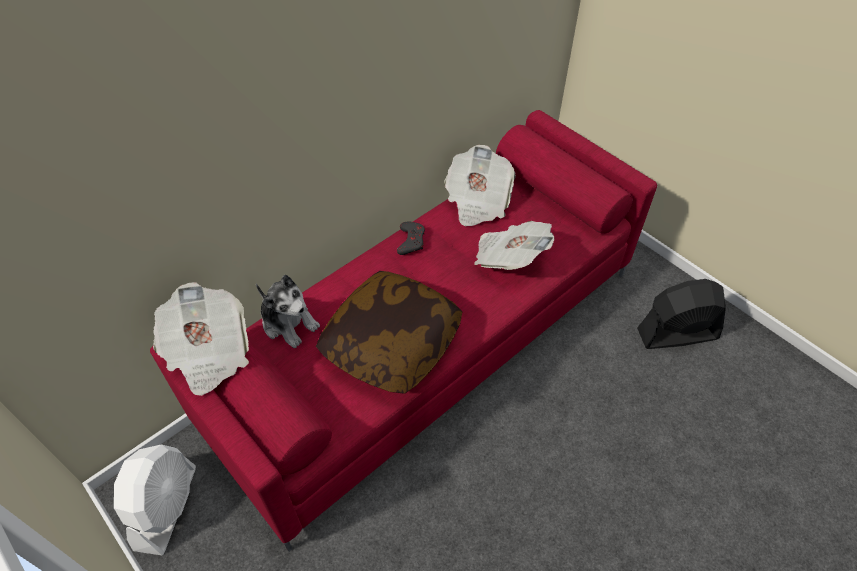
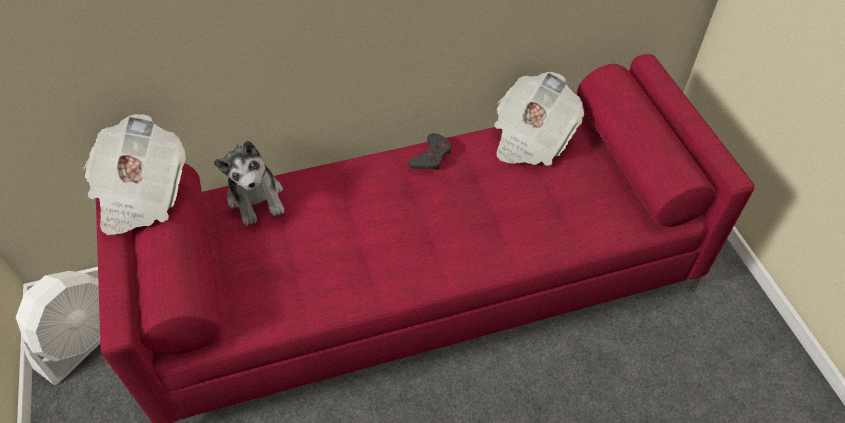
camera: 25 degrees right, 0 degrees up
(392, 343) = (346, 258): pillow -> none
(509, 258) = (531, 213): newspaper -> none
(677, 334) = (728, 385): black fan -> none

